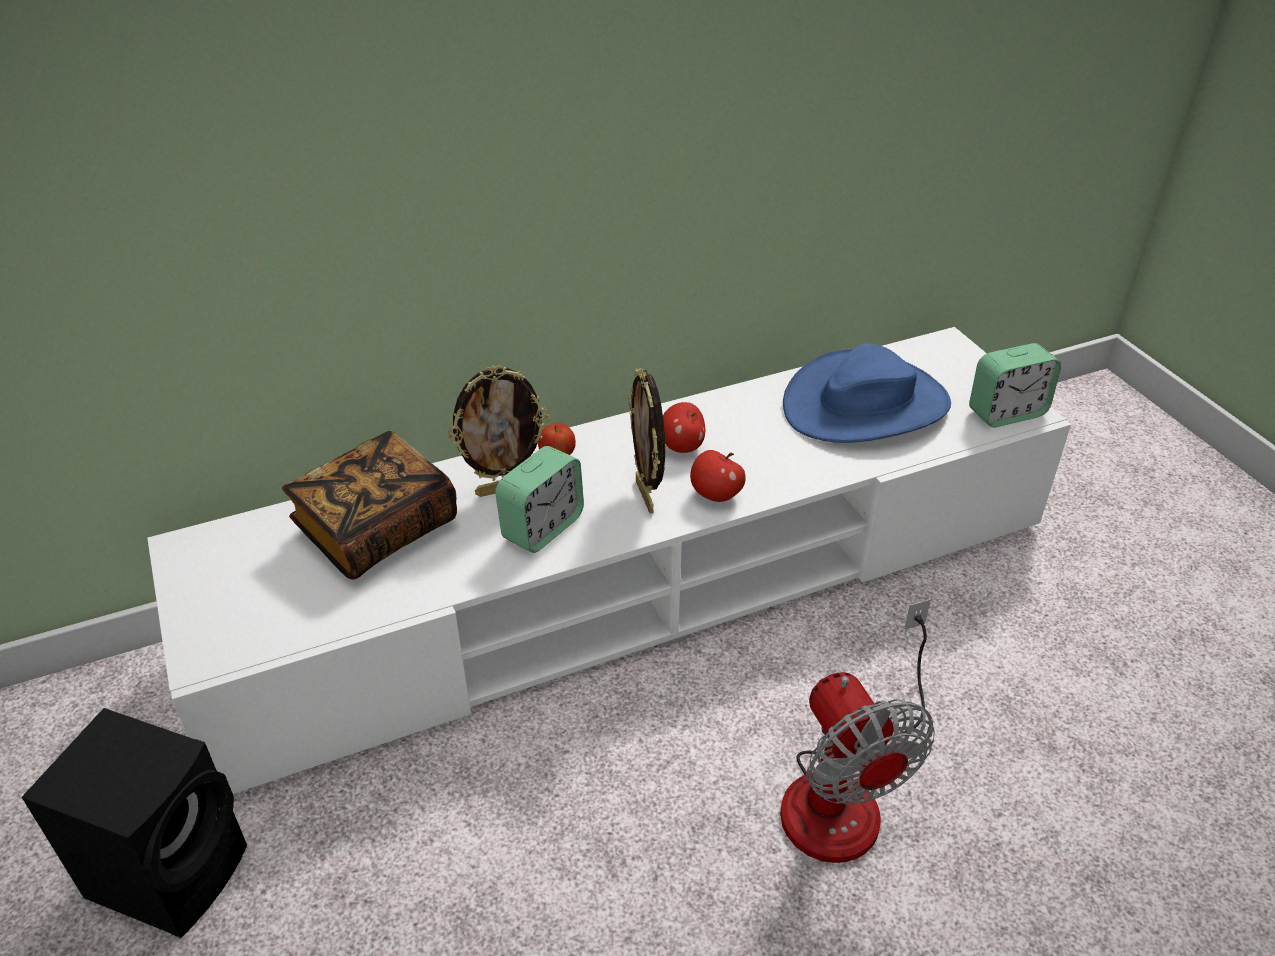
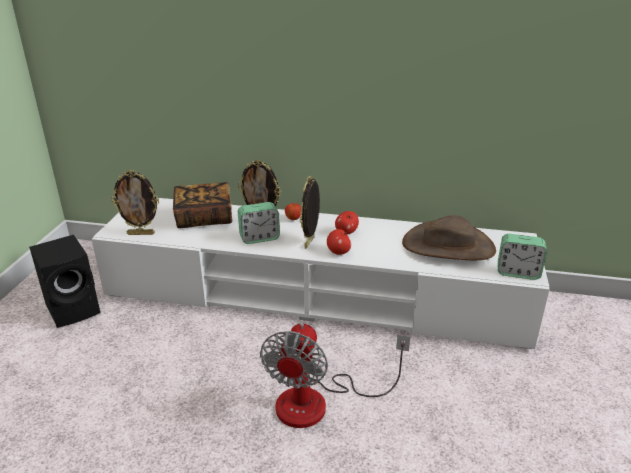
camera: 35 degrees right, 10 degrees down
(281, 630) = (141, 233): none -> picture frame
(865, 404) = (448, 246): blue hat -> brown hat

